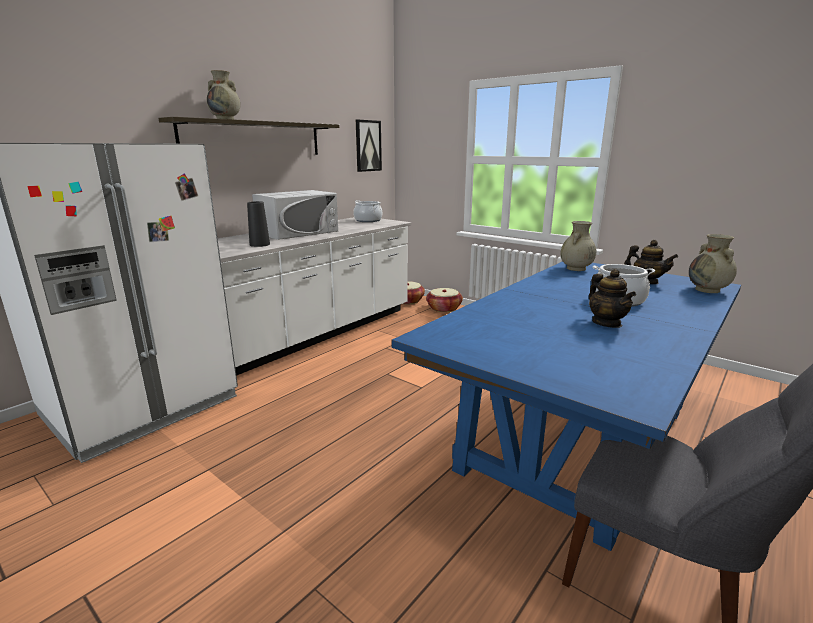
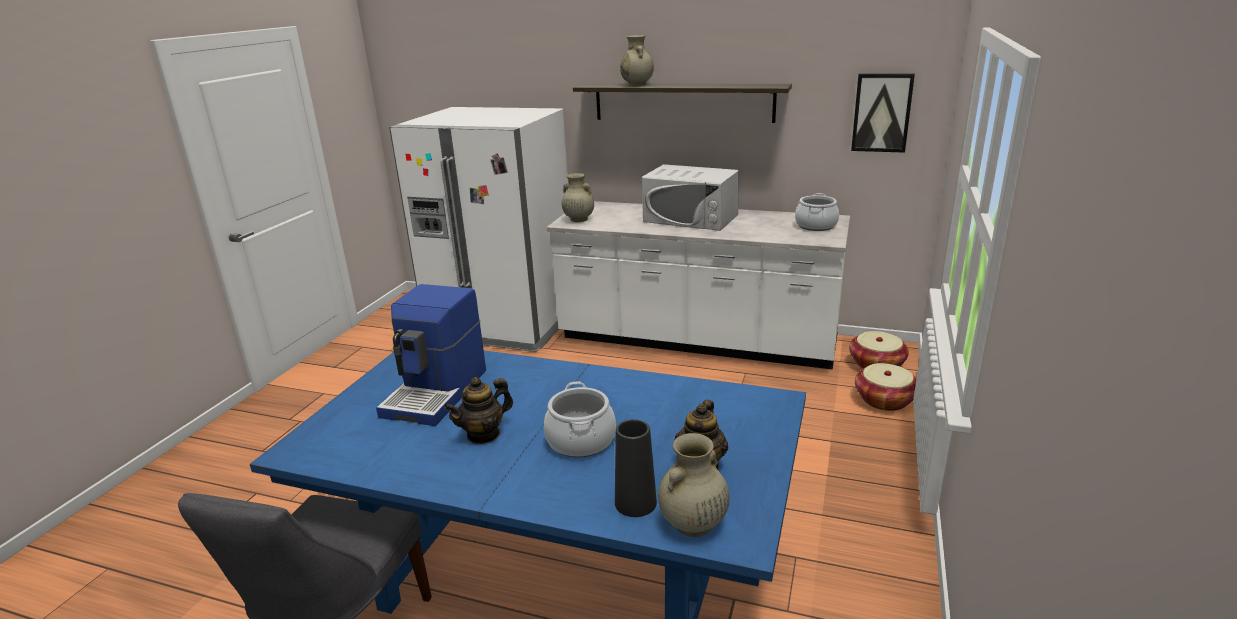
camera: 70 degrees right, 5 degrees up
(259, 244) = (612, 222): black vase -> black vase (635, 503)
(526, 333) = (437, 392): none -> coffee machine
(576, 269) = (736, 402): beige vase -> beige vase (578, 219)

